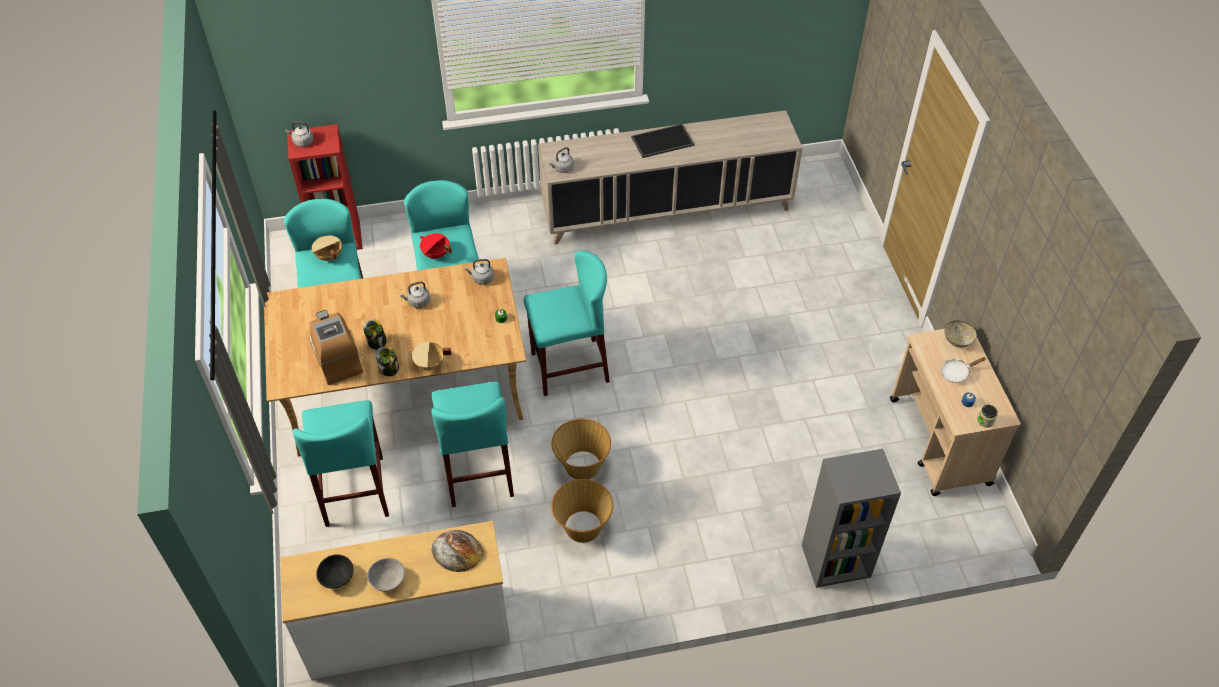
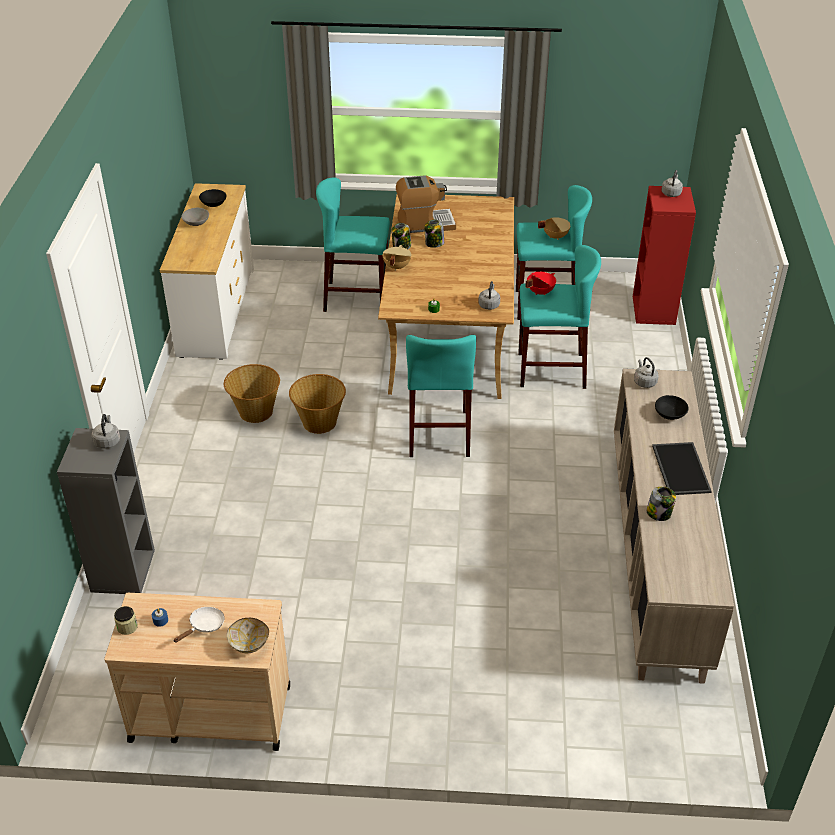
camera: 105 degrees right, 10 degrees down
(418, 302) = (472, 267): grey kettle -> grey kettle (107, 441)
(457, 550) = (199, 253): bread -> none
(478, 471) = (343, 361): turquoise stool -> none
(600, 151) = (670, 414): none -> black bowl
(715, 148) = (659, 513): none -> jar
(957, 373) = (204, 626): white frying pan -> white frying pan turned 45 degrees clockwise

